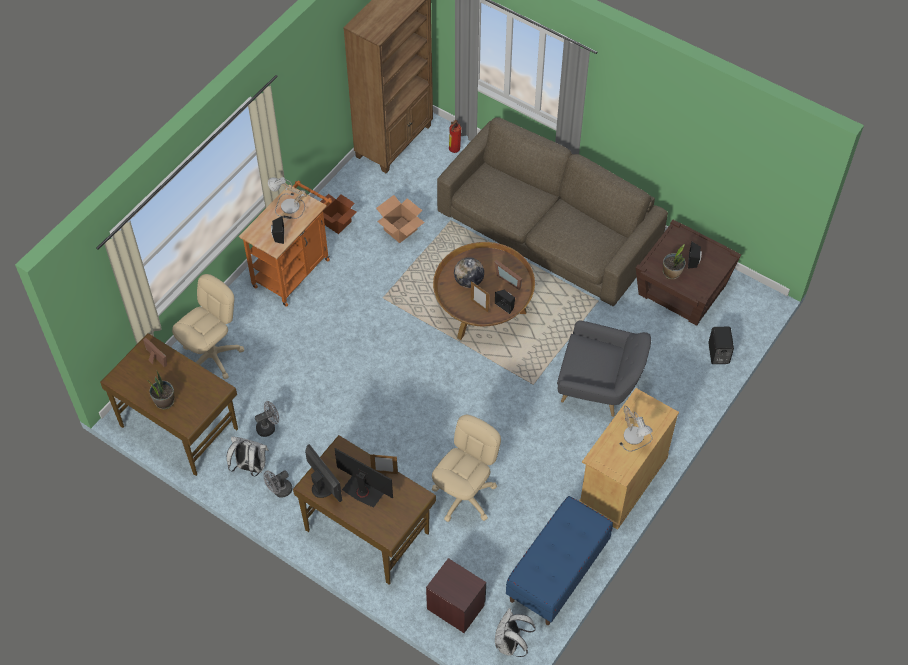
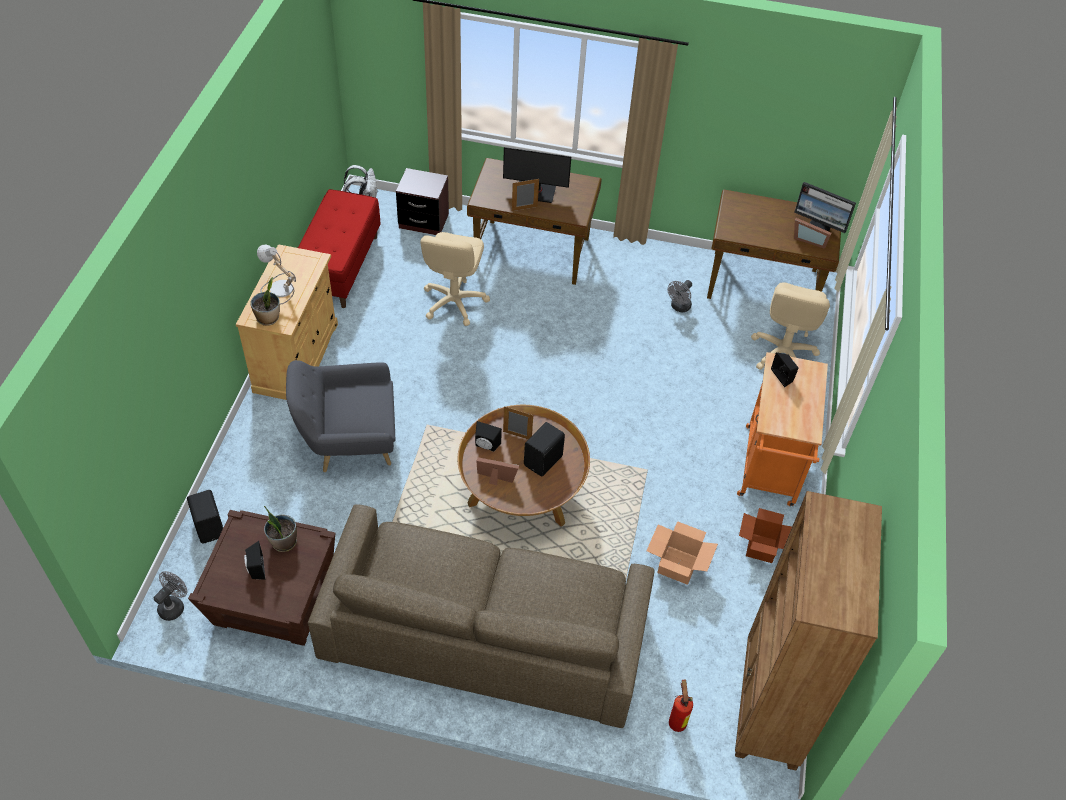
camera: 155 degrees right, 5 degrees down
(164, 401) = (769, 210): potted plant -> potted plant (268, 318)
(250, 467) = (671, 271): white backpack -> none
(279, 491) = (631, 261): grey fan -> grey fan (174, 606)
(288, 207) = (799, 413): table lamp -> none
(323, 487) = (574, 185): monitor -> monitor (819, 227)
(468, 281) = (544, 461): globe -> black speaker
(557, 573) = (339, 267): blue bench -> red bench

